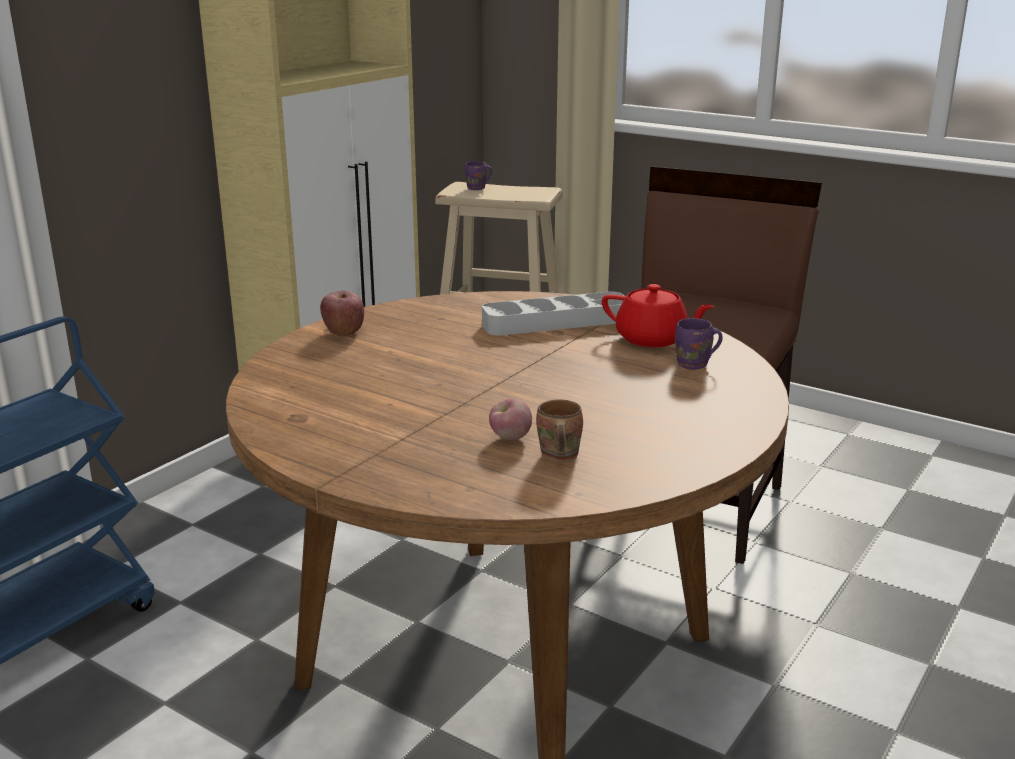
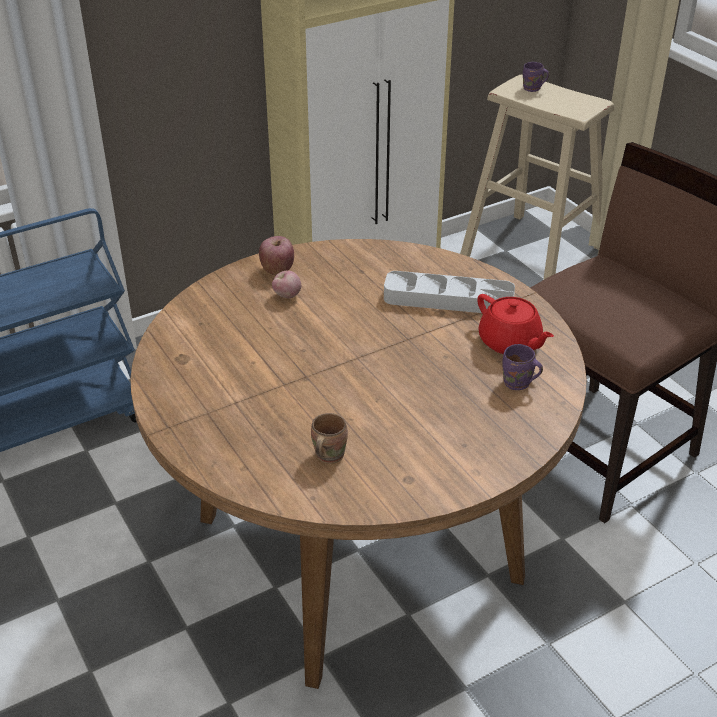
camera: 25 degrees right, 15 degrees up
(510, 438) = (309, 425): apple -> apple (287, 296)

